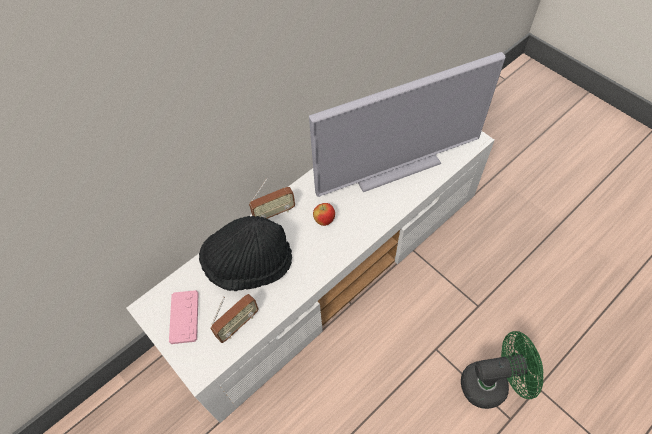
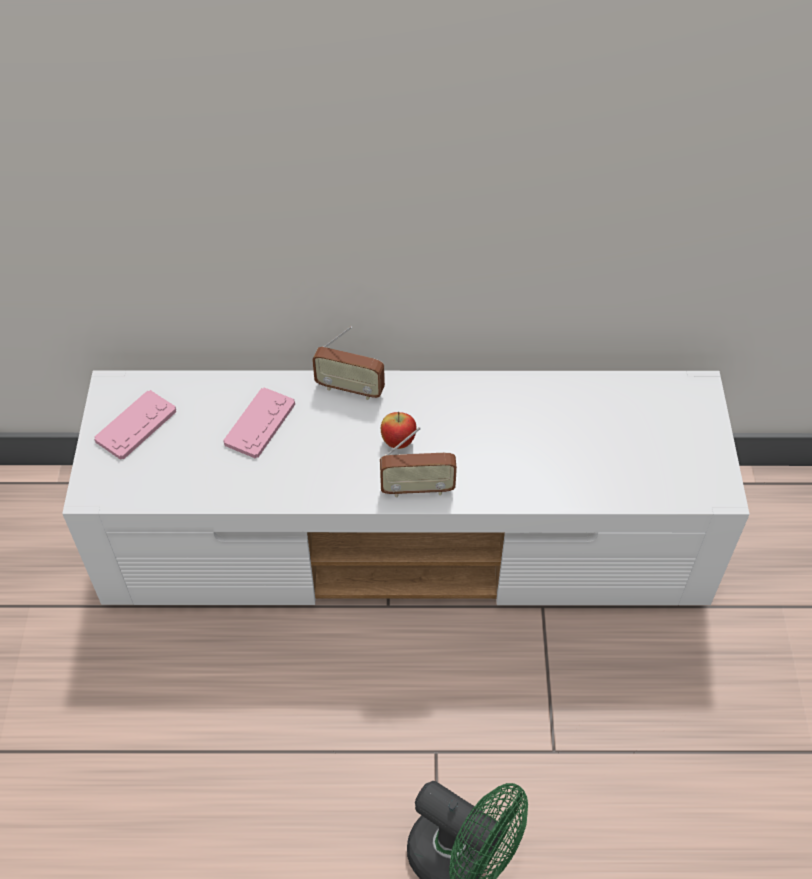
camera: 40 degrees right, 5 degrees down
(238, 324) = (179, 478): radio -> radio (417, 489)
(249, 264) = (260, 424): black hat -> pink game controller
(395, 166) = (563, 445): television -> none

